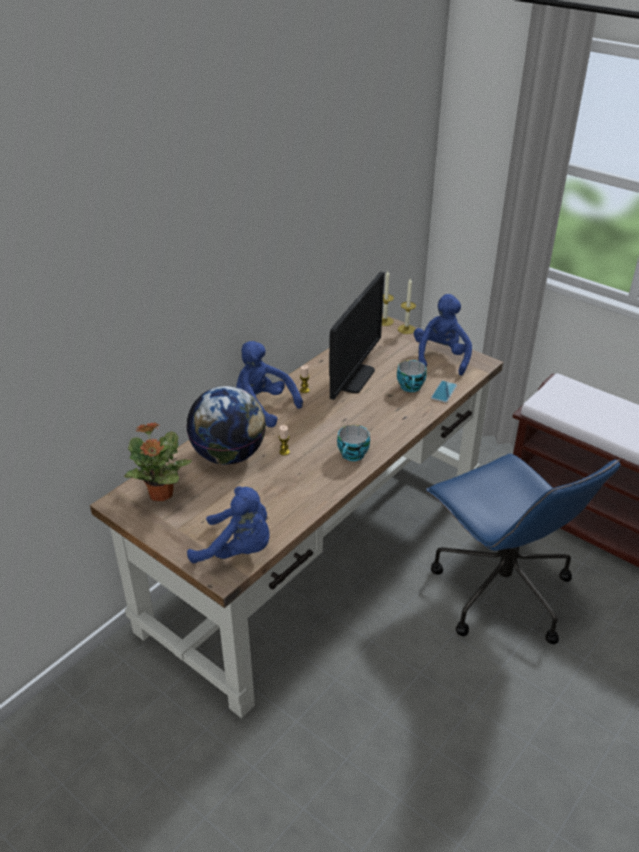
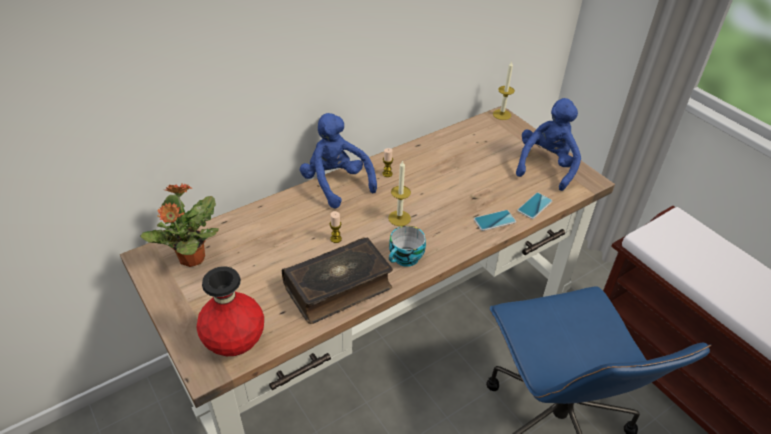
camera: 15 degrees right, 5 degrees up
(229, 455) = (278, 230): globe -> none
(238, 550) = (235, 344): blue plush toy -> red vase
(306, 489) = (338, 287): none -> book
(352, 377) = (442, 169): monitor -> none
(406, 329) = (521, 127): candle -> candle (399, 218)
(411, 387) = (501, 193): cup -> none
(415, 410) = (494, 221): none -> phone

